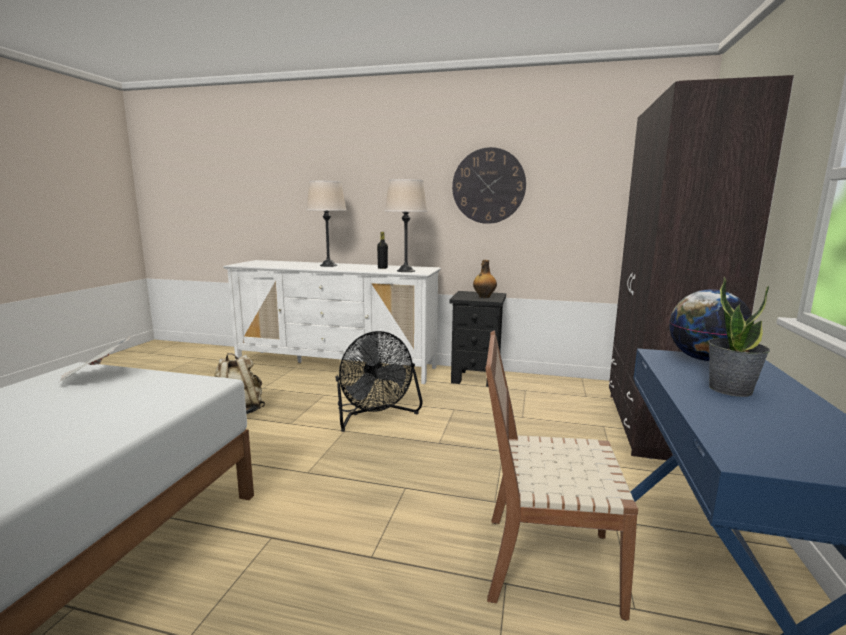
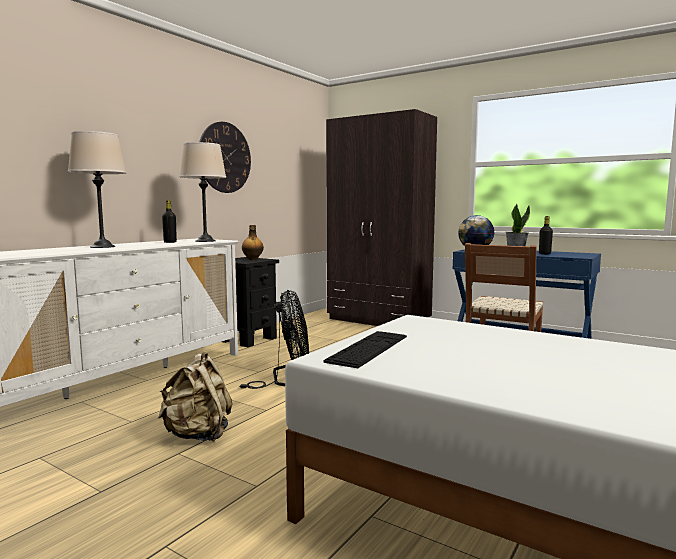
camera: 70 degrees left, 5 degrees down
(95, 377) = (368, 348): newspaper -> keyboard
(747, 416) = (544, 254): none -> black bottle

